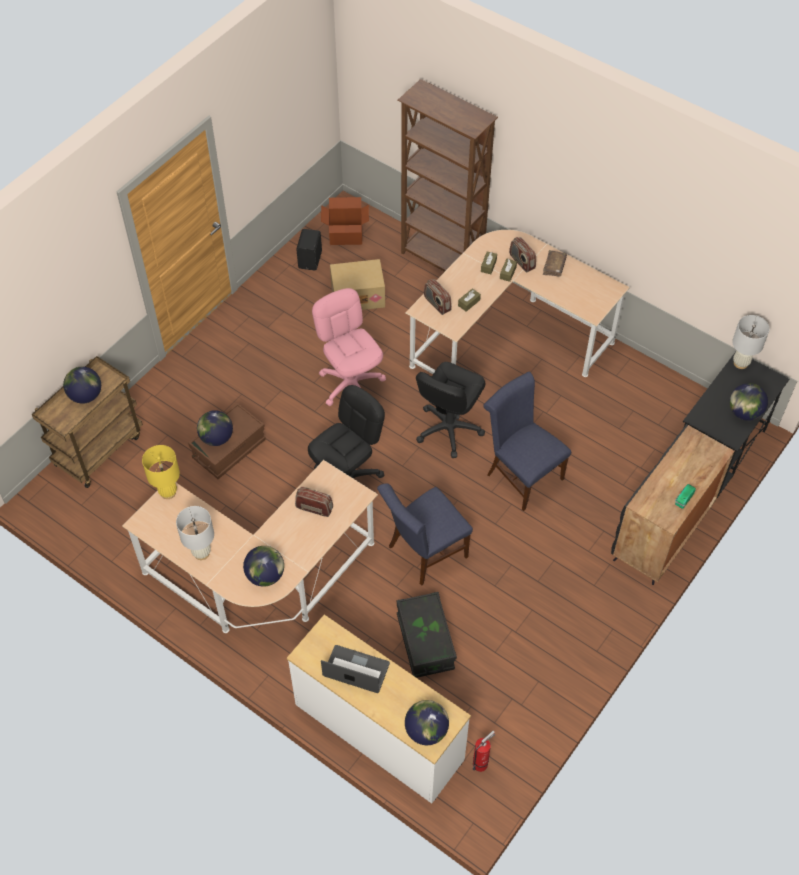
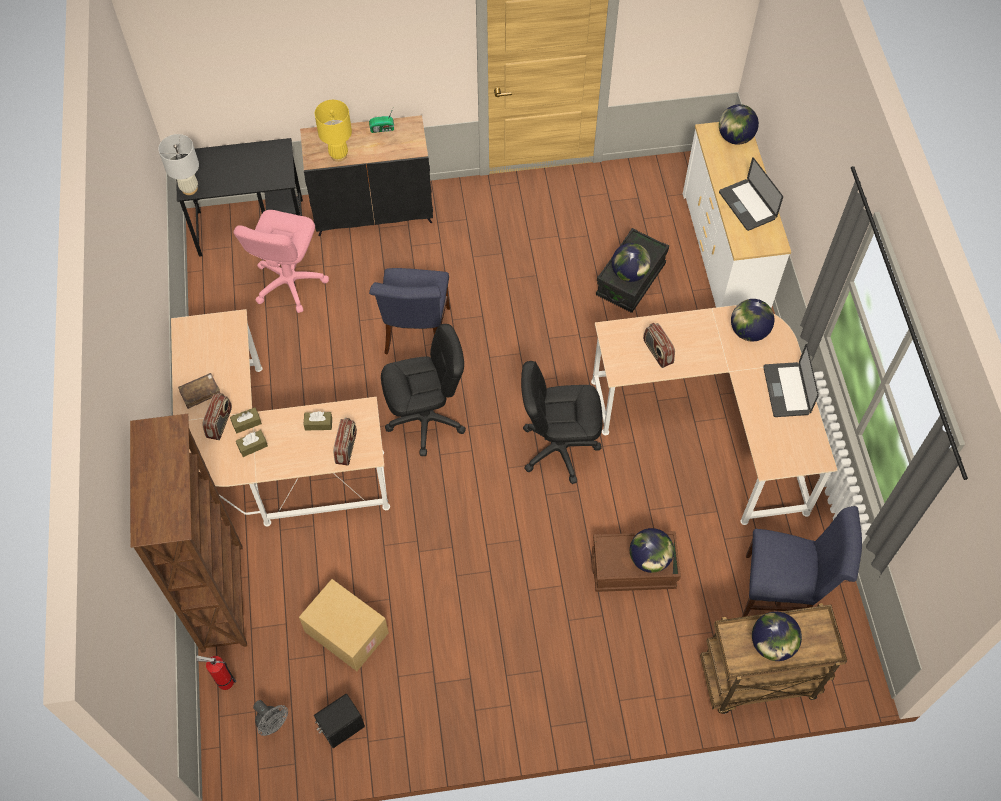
camera: 135 degrees left, 5 degrees up
(168, 492) = (771, 467): yellow table lamp -> yellow table lamp (338, 155)
(201, 553) = (786, 390): white table lamp -> laptop
(346, 236) = (273, 724): cardboard box -> grey fan
(351, 384) = (459, 537): pink office chair -> pink office chair (289, 283)
(423, 553) = (562, 339): blue chair -> blue chair (783, 591)
(481, 763) = (673, 184): fire extinguisher -> fire extinguisher (223, 681)
(744, 412) = (245, 156): globe -> globe (629, 273)

